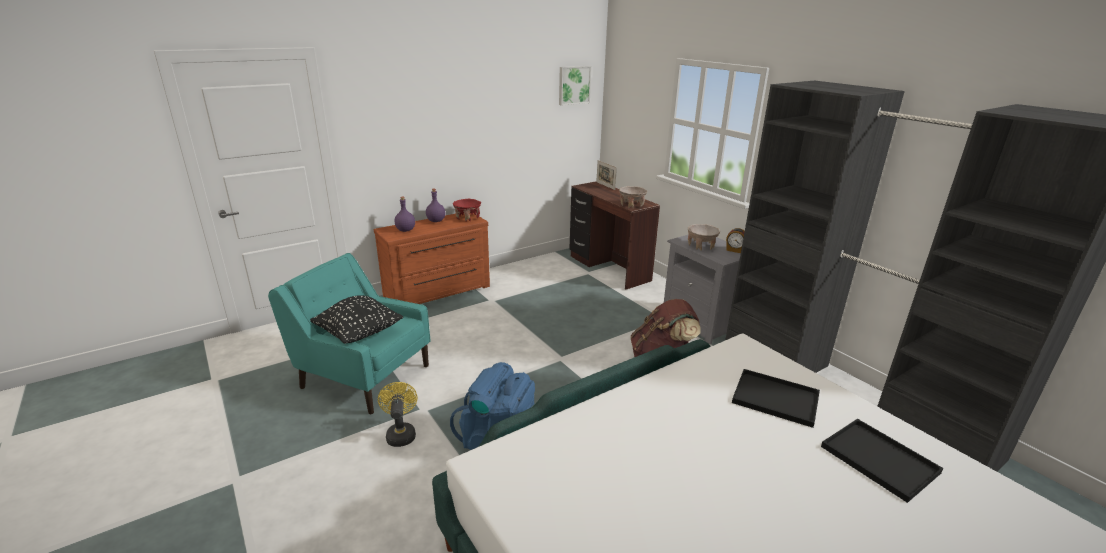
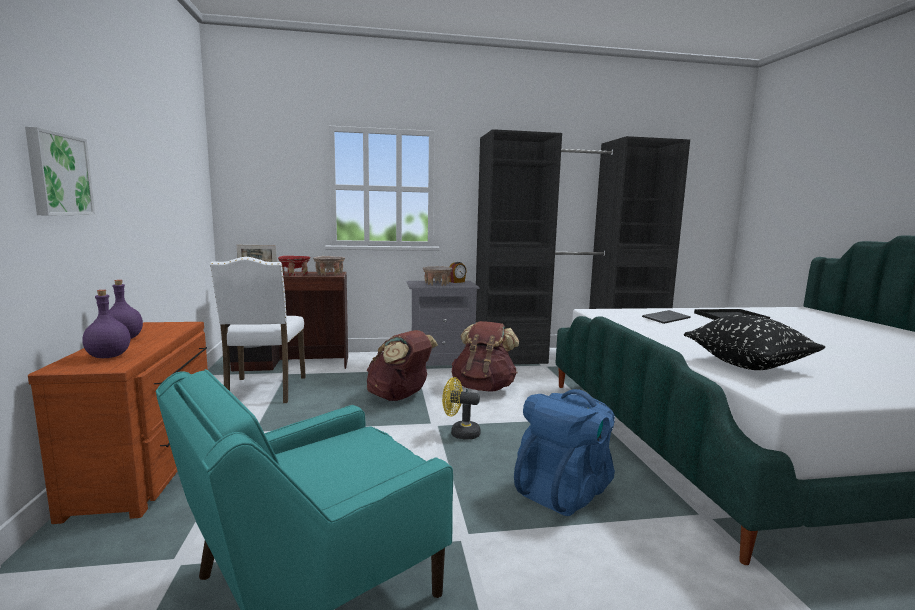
camera: 65 degrees left, 15 degrees down
(359, 334) = (354, 477): black pillow -> black pillow (748, 365)
(401, 433) = (510, 568): yellow fan -> yellow fan (460, 433)
(467, 218) = (164, 326): red bowl -> red bowl (295, 274)
(552, 279) = (264, 391): none -> white chair
(573, 85) = (194, 152): picture -> picture (57, 174)
(595, 329) = (399, 397): none -> brown backpack
(777, 398) = (665, 318): black tray -> keyboard

